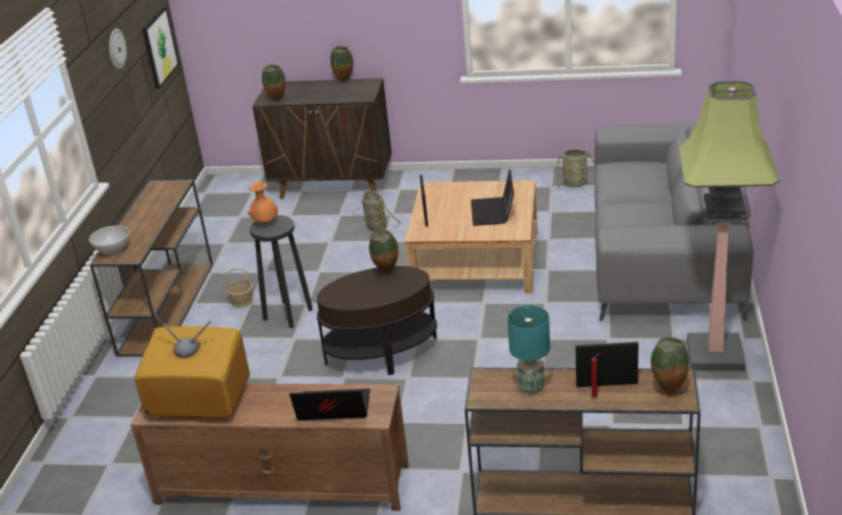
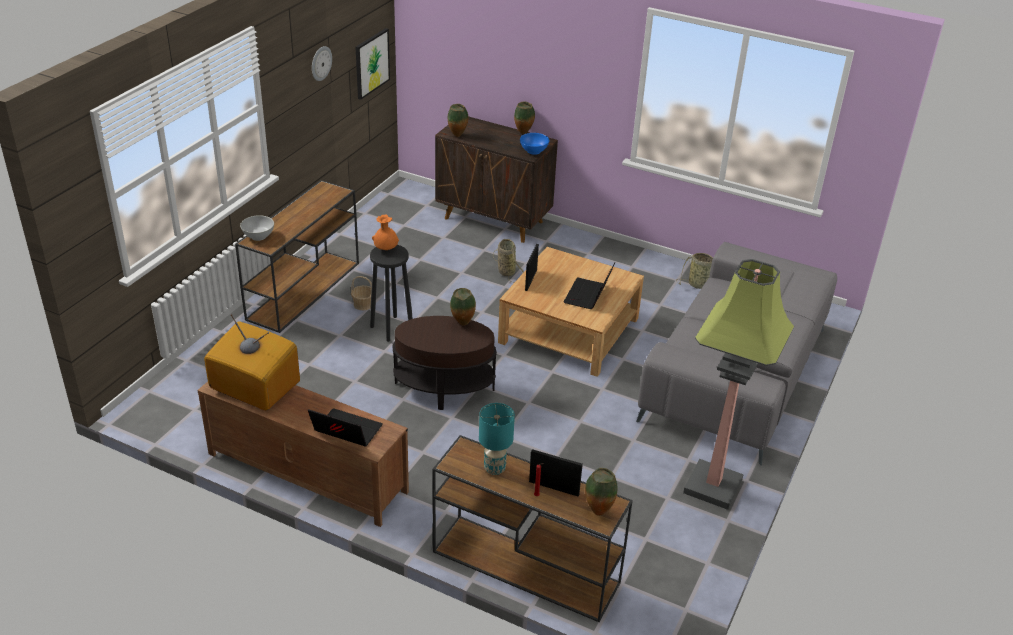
camera: 15 degrees right, 5 degrees up
(366, 93) = (534, 151): none -> blue bowl

